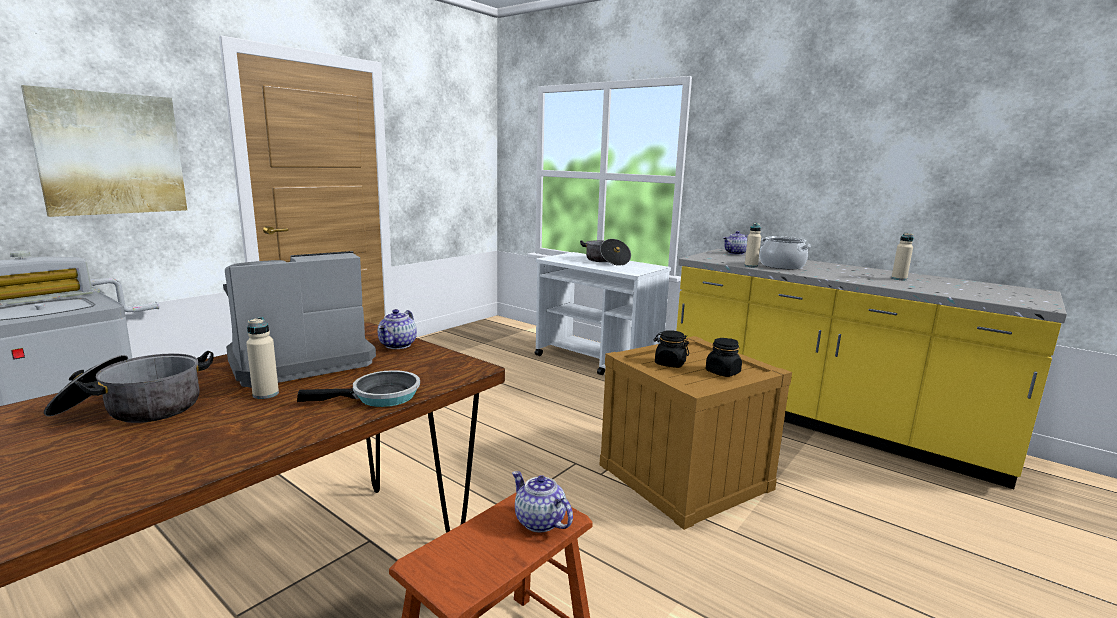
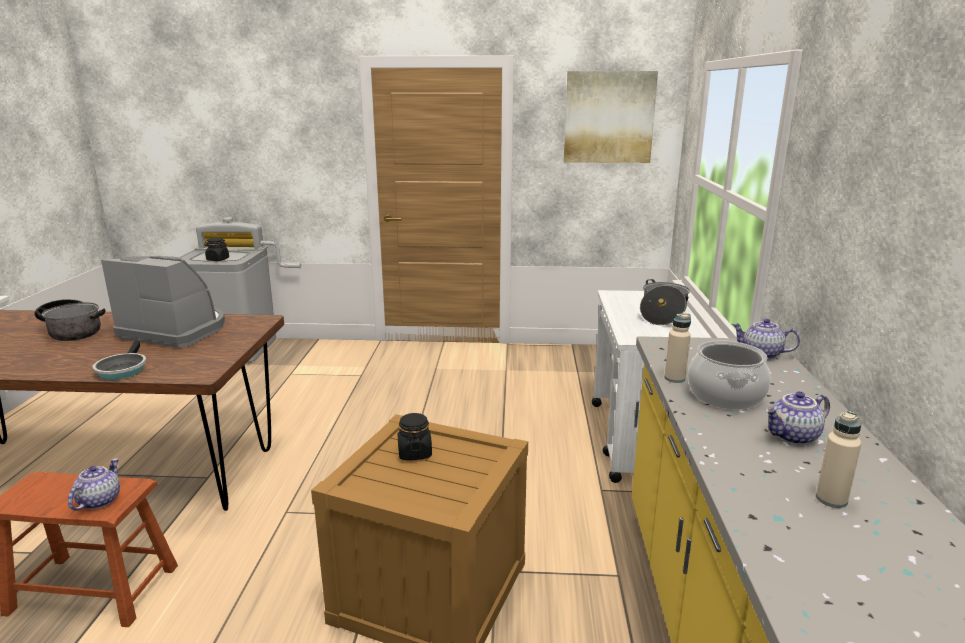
camera: 55 degrees right, 5 degrees up
(111, 154) = (283, 154): picture -> picture (609, 117)
(266, 394) = (110, 345): beige bottle -> none
(380, 397) = (122, 370): frying pan -> frying pan turned 45 degrees clockwise
(398, 345) = (234, 340): teapot -> teapot (793, 437)
(722, 372) = (422, 488): black jar -> black jar (217, 259)

